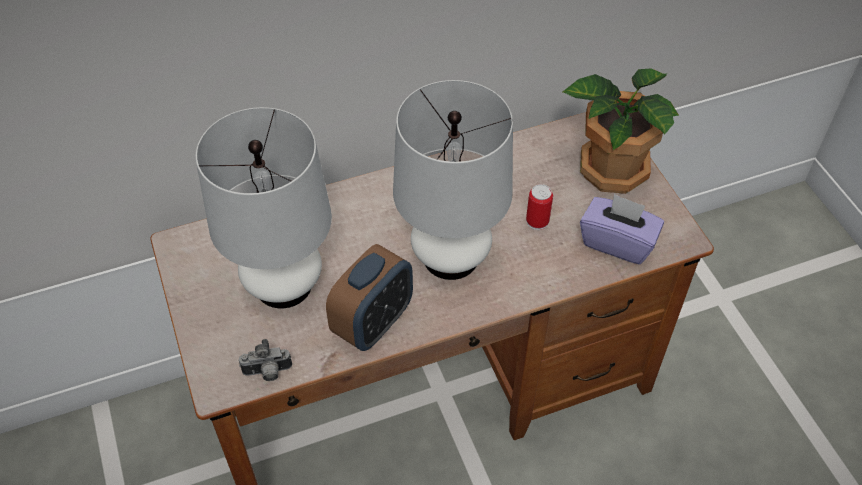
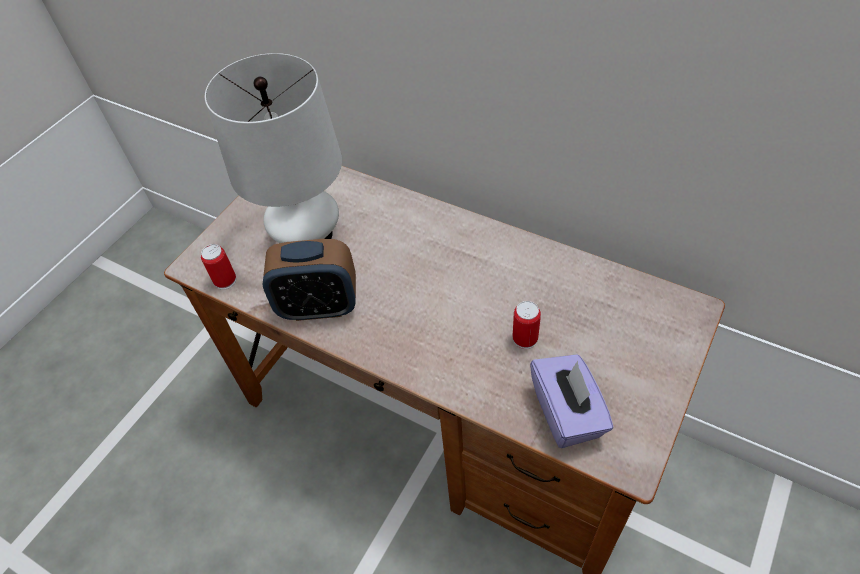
camera: 55 degrees right, 0 degrees up
(267, 373) = (225, 281): camera -> can
(450, 257) = (427, 308): white table lamp -> none
(611, 168) = (648, 351): potted plant -> none

